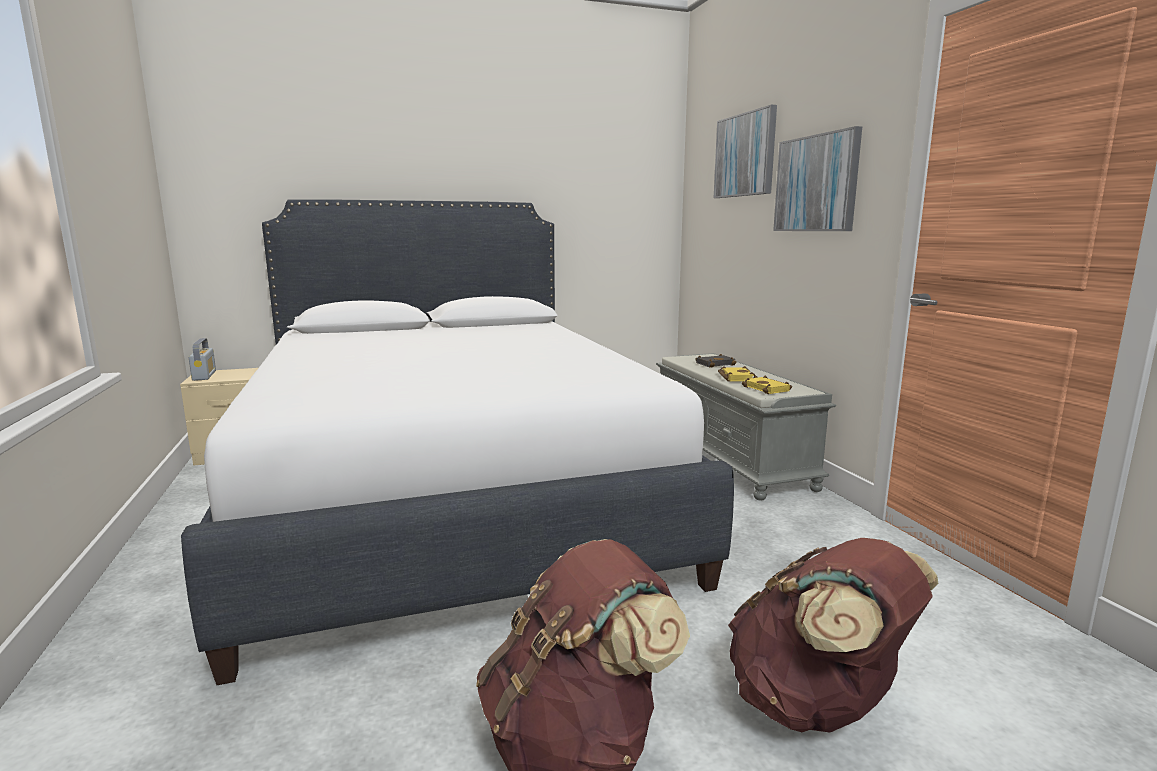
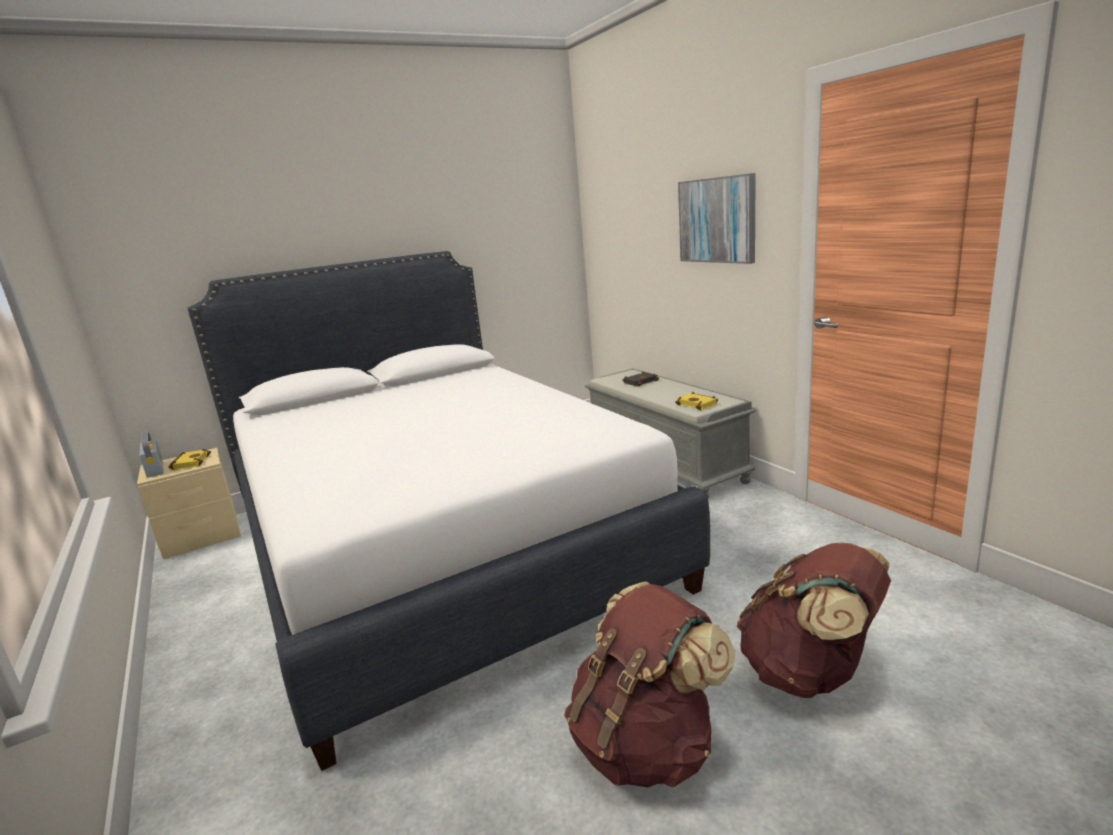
camera: 10 degrees left, 5 degrees up
(735, 378) = (665, 395): yellow book -> yellow book (190, 462)
(745, 155) = (643, 190): picture -> none

